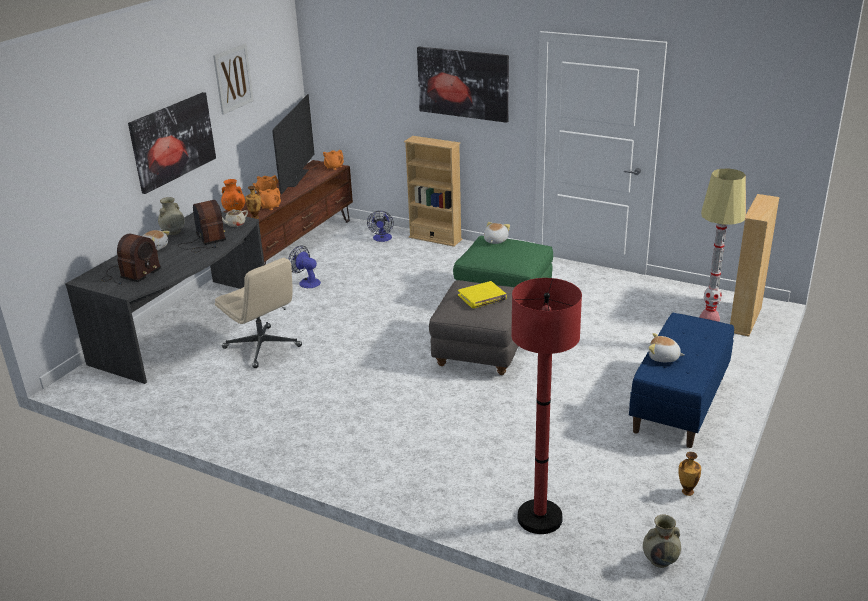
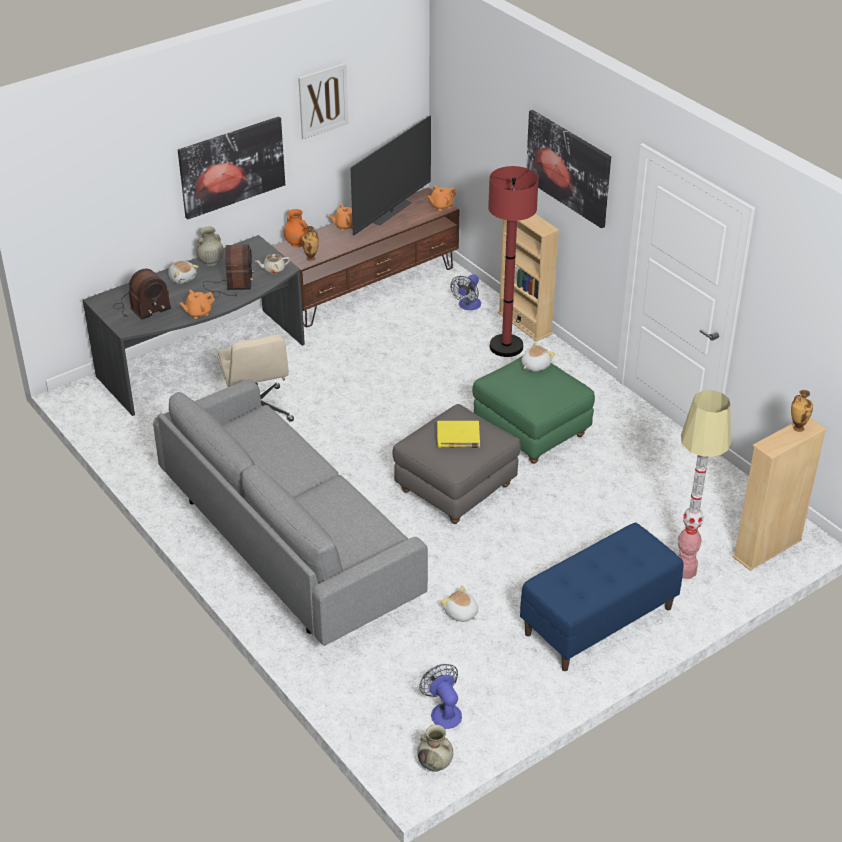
camera: 25 degrees right, 10 degrees up
(270, 207) = (335, 248): orange teapot -> orange teapot (198, 313)
(307, 282) = (351, 341): fan -> fan (443, 711)
(374, 433) = (290, 544): none -> grey sofa
(539, 518) = (366, 684): red floor lamp -> red floor lamp (506, 347)
(663, 358) = (572, 572): plush toy -> plush toy (461, 613)
(686, 491) = (518, 712): vase -> vase (797, 428)

